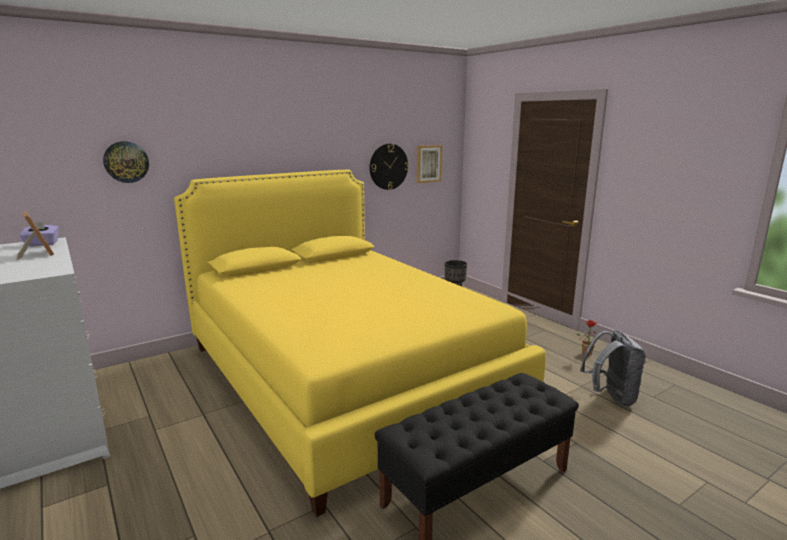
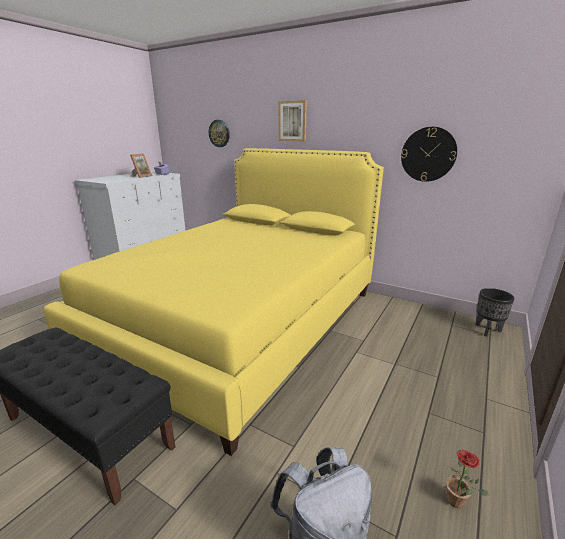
camera: 65 degrees right, 5 degrees up
(428, 163) = (495, 156): picture -> picture (292, 121)

